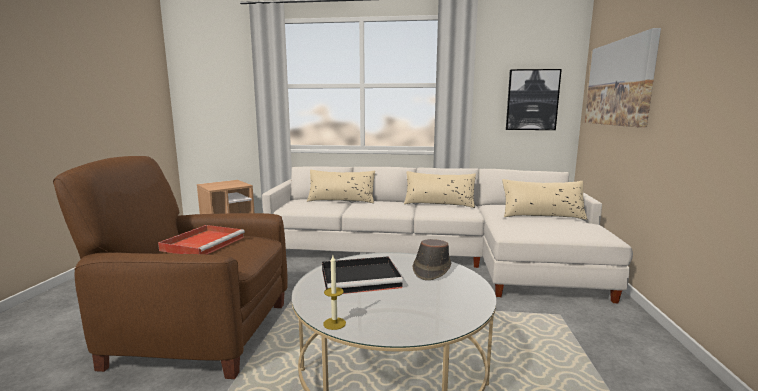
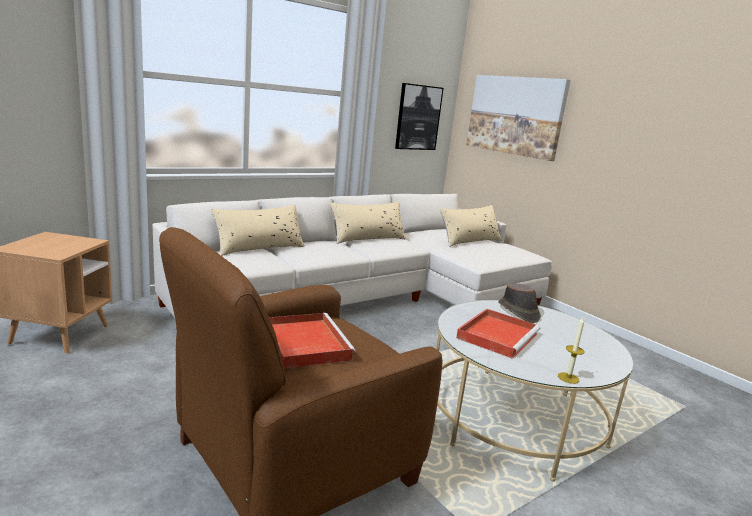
camera: 45 degrees left, 5 degrees up
(362, 278) = (497, 335): black tray -> red tray

